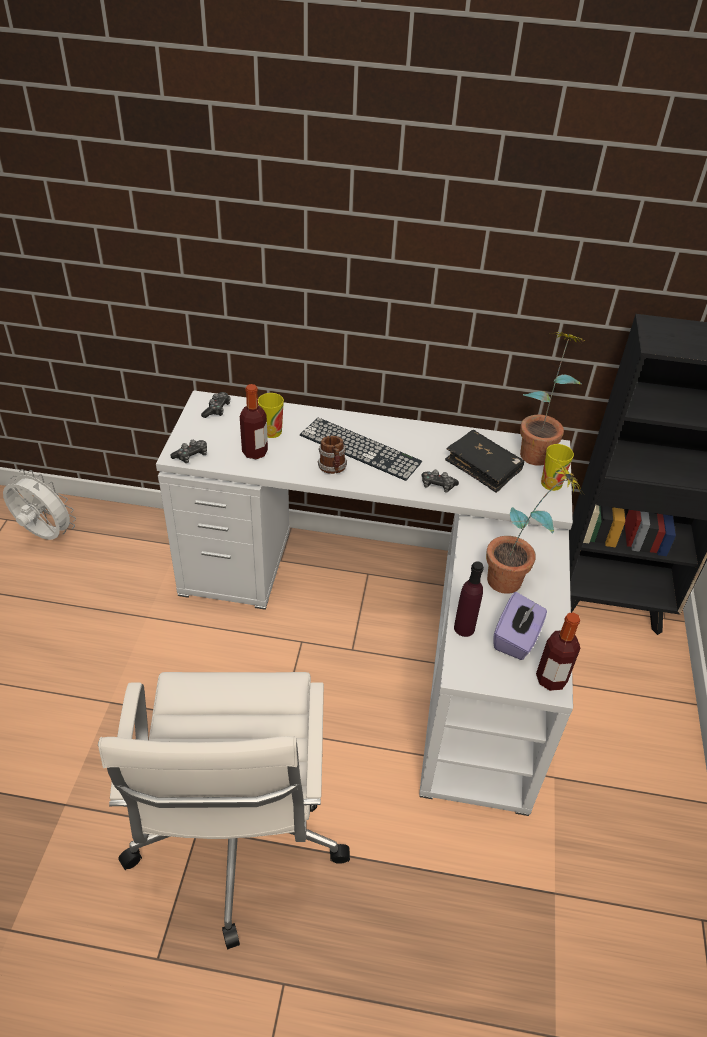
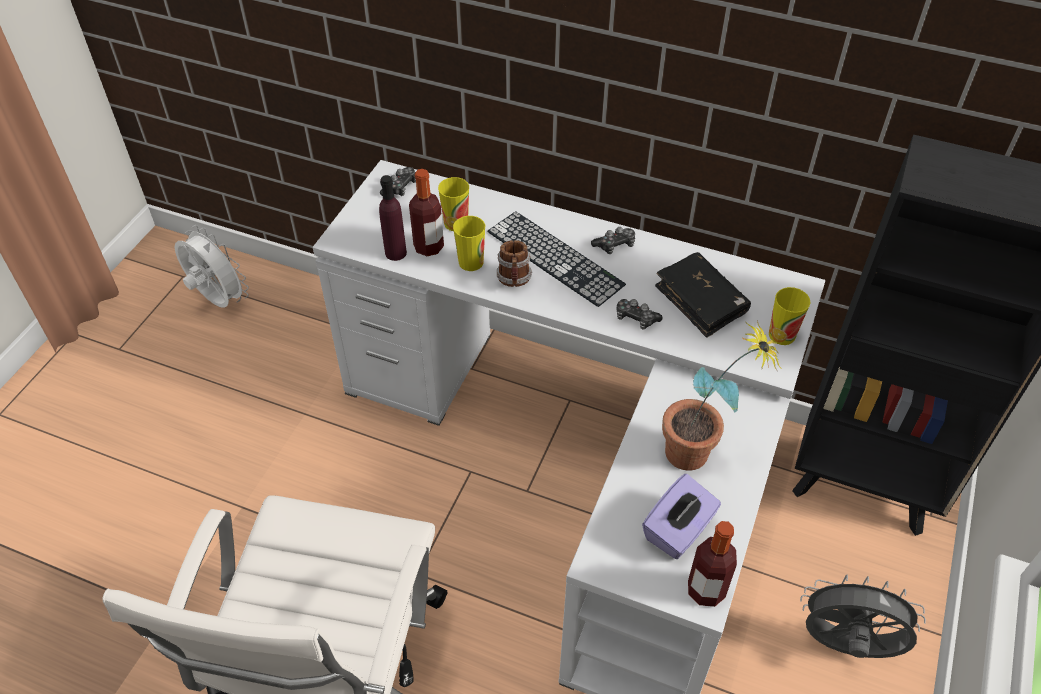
camera: 15 degrees right, 5 degrees up
(191, 455) = (355, 242): game controller -> game controller (615, 245)
(293, 459) = (471, 262): none -> cup
(464, 628) = (617, 506): purple bottle -> purple bottle (395, 253)
(538, 449) = (779, 287): potted plant -> none
(630, 726) = (845, 646): none -> grey fan

